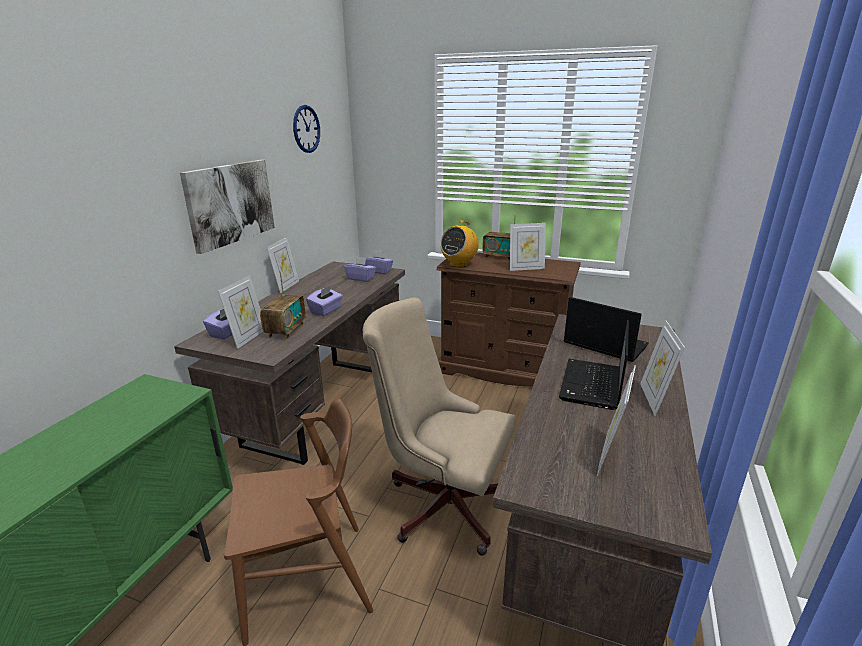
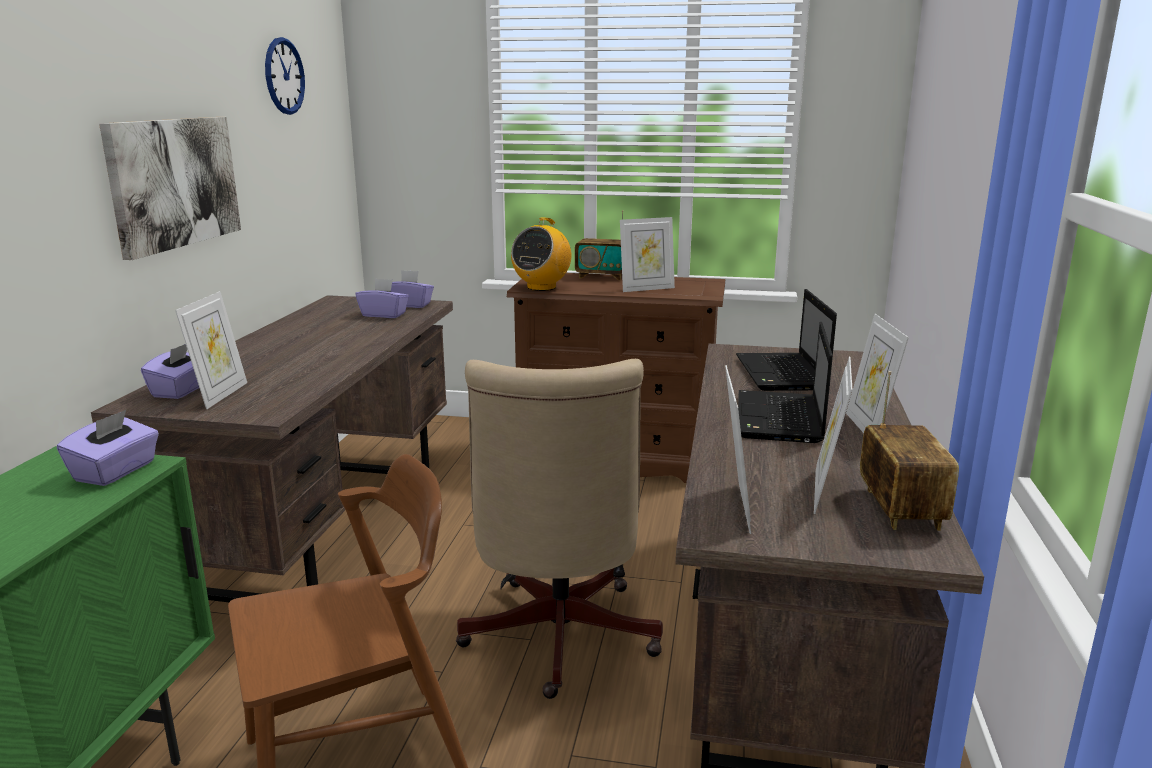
camera: 10 degrees left, 5 degrees down
(286, 286) = (260, 329): picture frame -> picture frame (733, 507)
(286, 330) = (281, 383): radio -> radio (900, 509)
(326, 310) = (341, 356): purple tissue box -> purple tissue box (116, 471)
(442, 502) = (557, 641): beige office chair -> beige office chair turned 105 degrees counterclockwise
(603, 344) = (782, 374): laptop -> laptop turned 120 degrees counterclockwise

